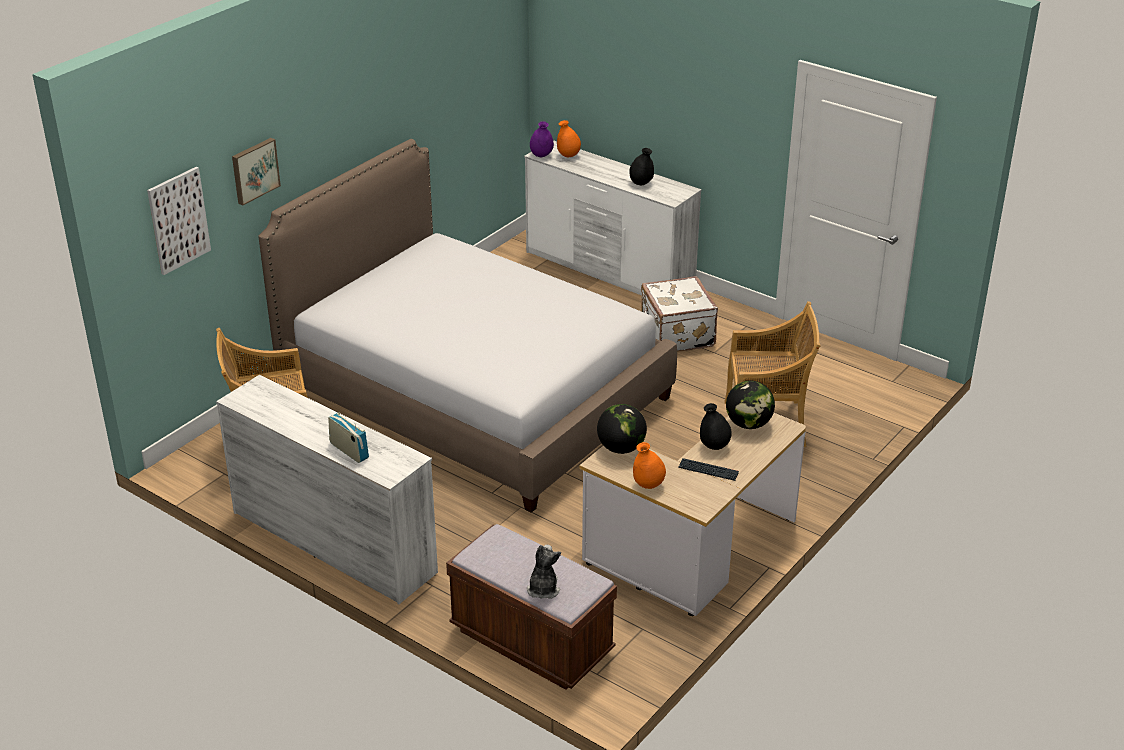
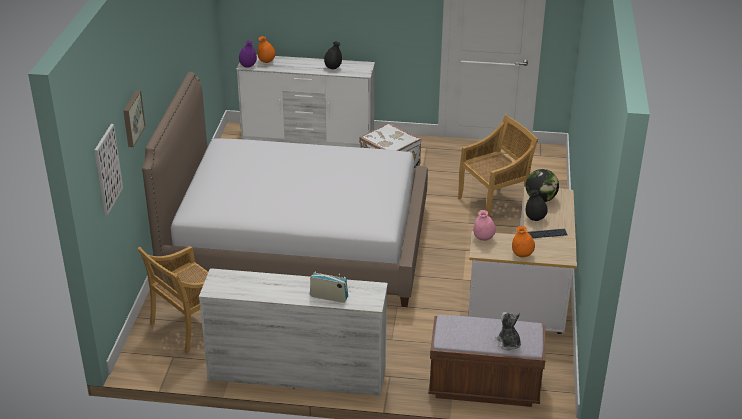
camera: 30 degrees left, 0 degrees up
(621, 448) = (483, 238): globe -> pink vase

